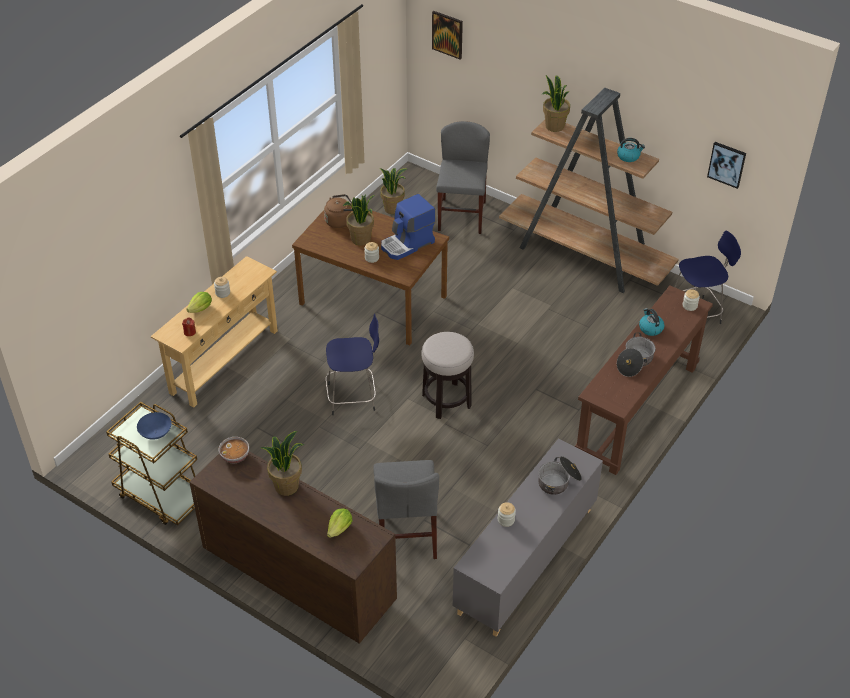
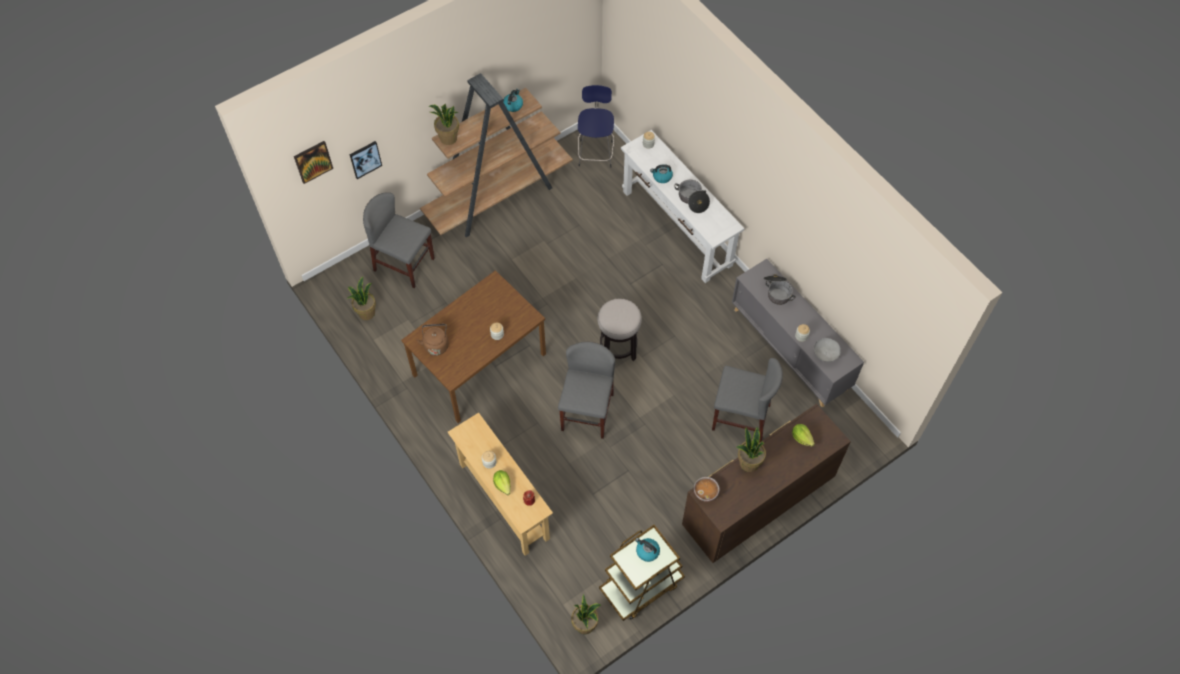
camera: 70 degrees left, 15 degrees up
(155, 433) = (647, 551): blue bowl -> kettle
(353, 397) = (587, 412): blue stool -> grey chair
(361, 239) = (469, 335): potted plant -> potted plant (585, 625)
(407, 244) = (492, 303): coffee machine -> none
(491, 550) = (825, 354): none -> grey bowl
(637, 410) = (677, 228): brown console table -> white console table
(727, 164) = (564, 48): picture -> picture (365, 159)

